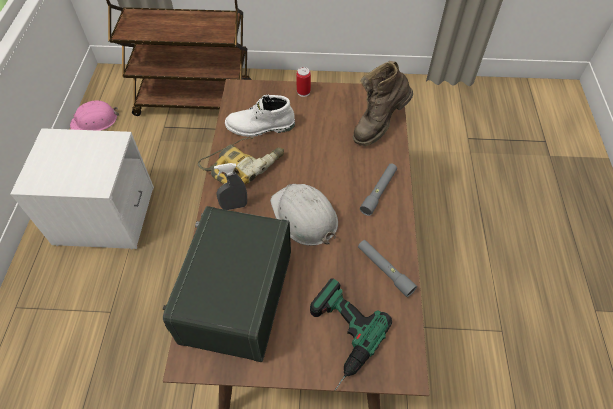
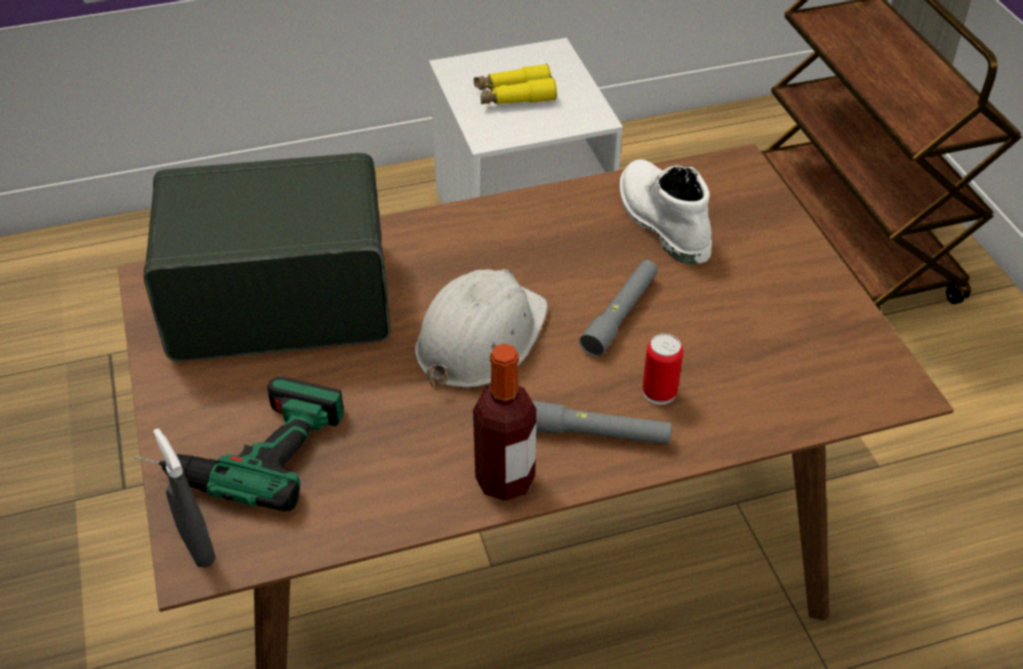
camera: 70 degrees right, 10 degrees down
(74, 165) = (514, 95): none -> yellow binoculars
(95, 121) = (704, 134): pink hard hat -> none
(234, 206) = (459, 243): grey spray bottle -> grey spray bottle (197, 547)
(243, 164) = (557, 227): power drill -> none
(303, 92) = (799, 253): can -> can (659, 392)
(378, 125) = (789, 392): brown boot -> none
(385, 270) = (407, 484): grey flashlight -> grey flashlight (620, 315)
(394, 232) = (505, 480): none -> bottle

